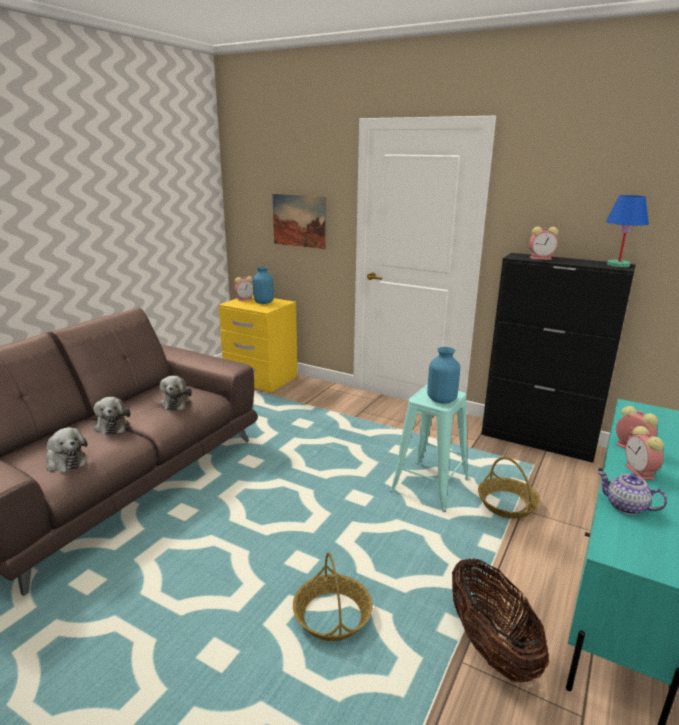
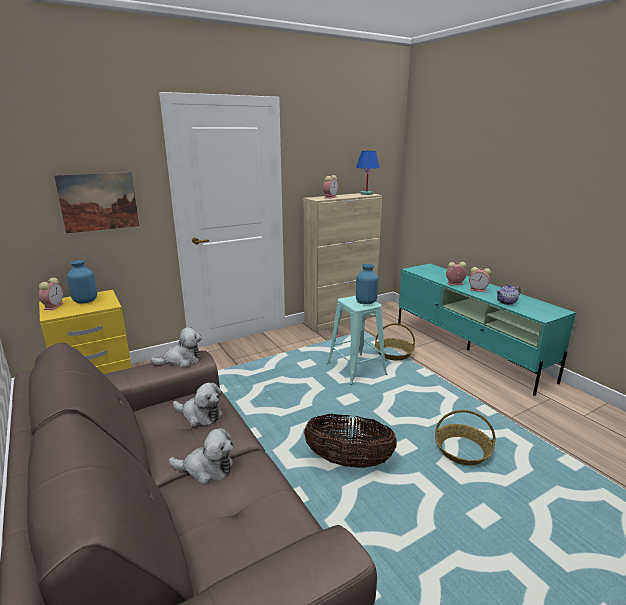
camera: 60 degrees left, 0 degrees up
(65, 461) = (266, 515): plush toy -> plush toy (181, 360)
(490, 646) = (503, 404): basket -> basket (348, 461)
(538, 441) = (341, 319): black cabinet -> beige cabinet

